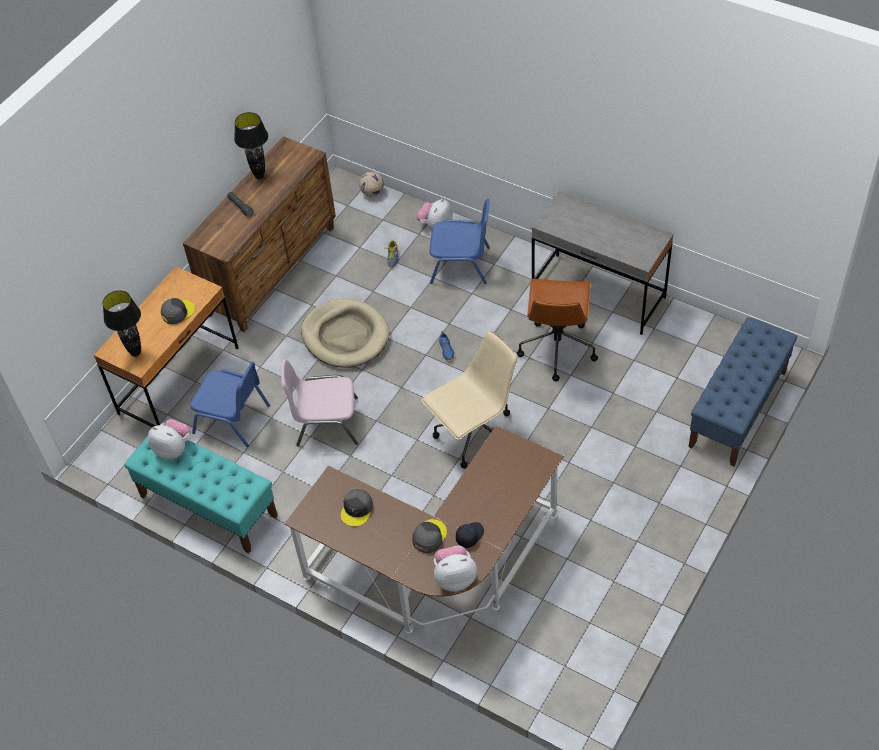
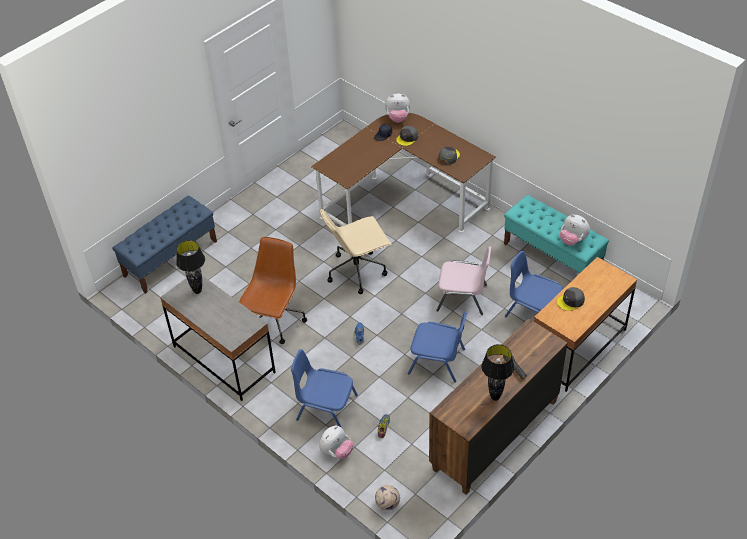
camera: 170 degrees left, 5 degrees down
(136, 353) = (602, 274): black table lamp -> black table lamp (197, 291)
(345, 336) = (437, 361): beige dog bed -> blue chair

